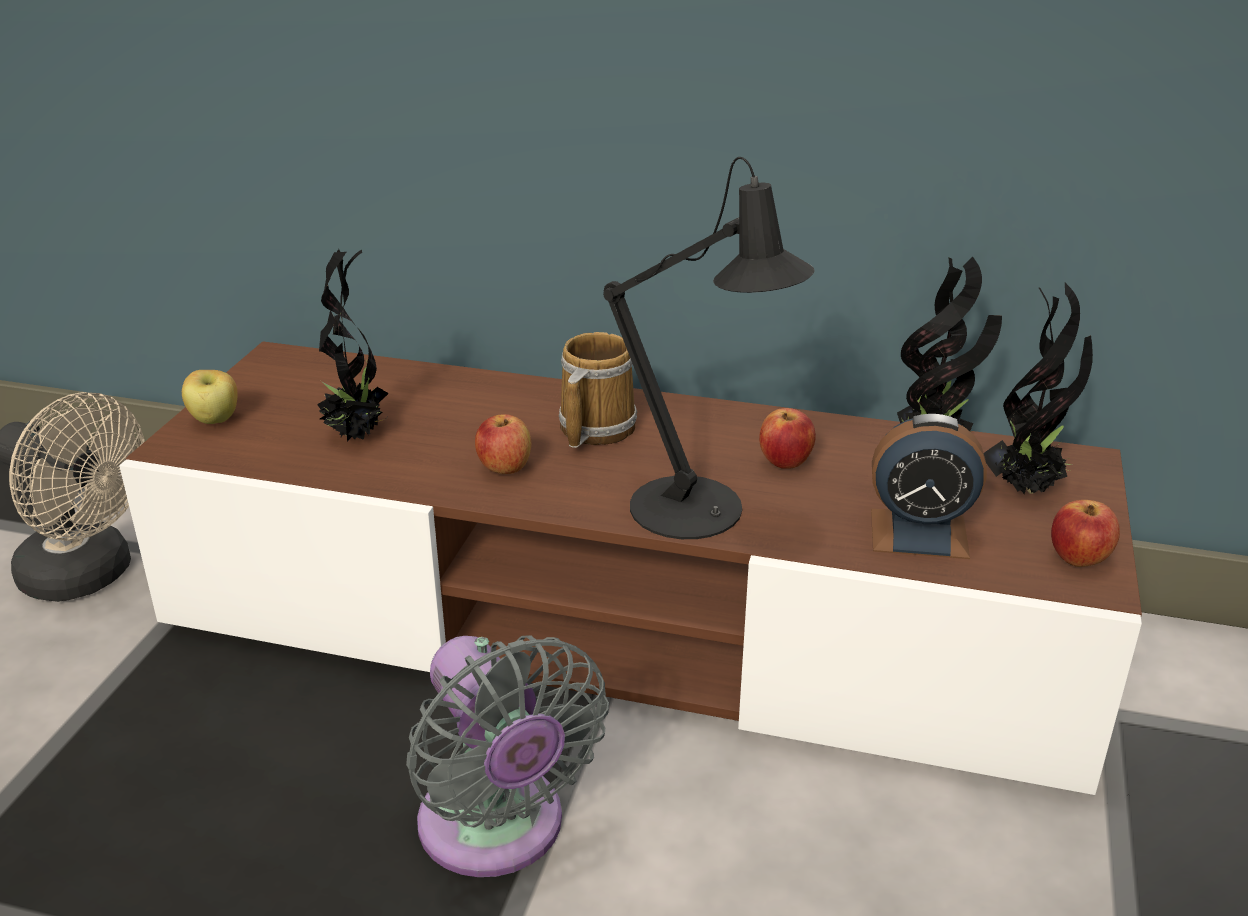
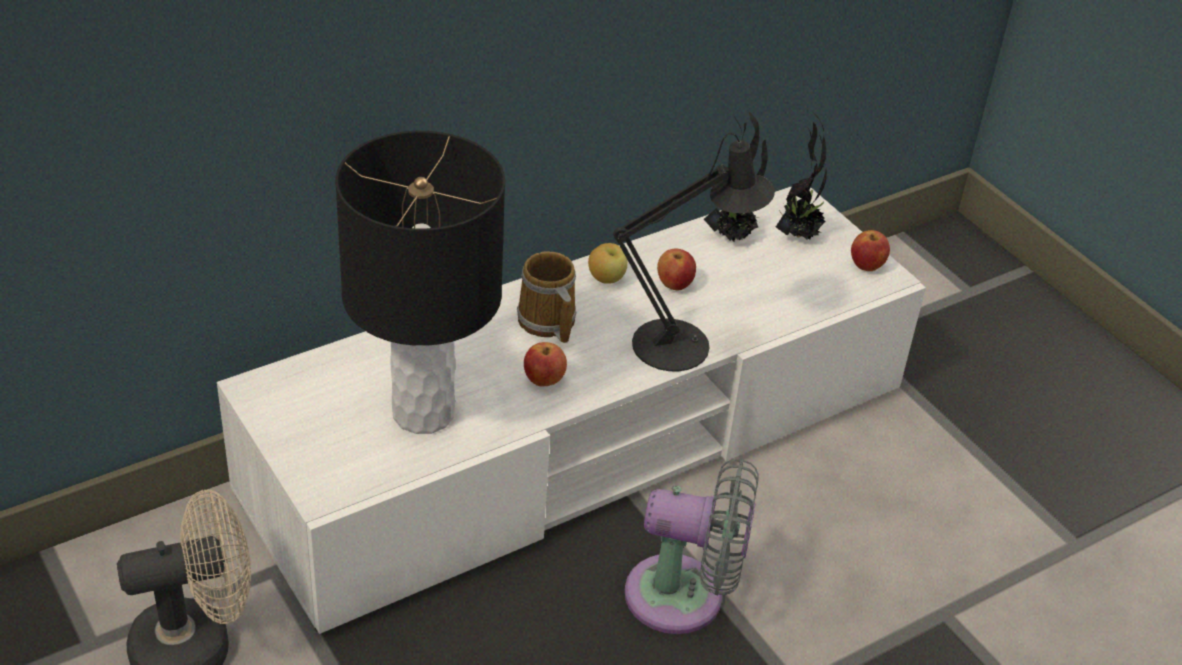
camera: 50 degrees left, 10 degrees up
(215, 420) = (311, 460): apple -> apple (606, 279)
(356, 436) = (422, 413): potted plant -> black table lamp
(624, 624) = (582, 441): brown tv stand -> white tv stand
(919, 534) = (790, 292): alarm clock -> none

